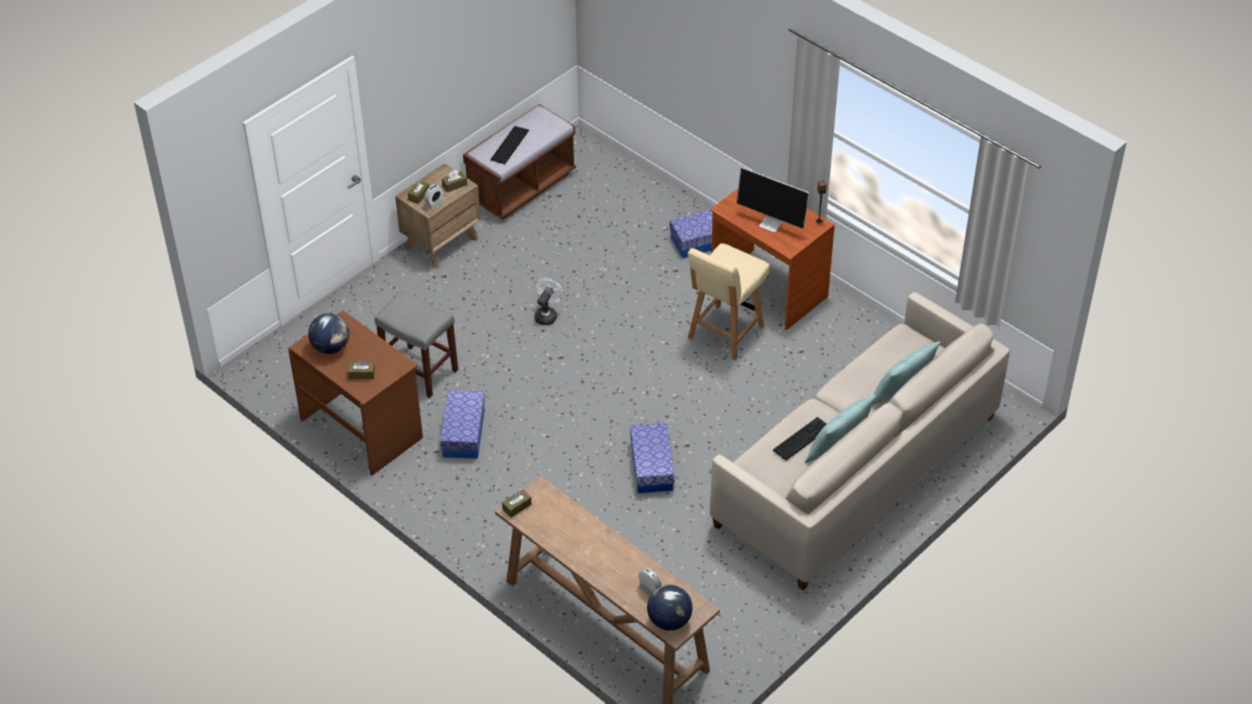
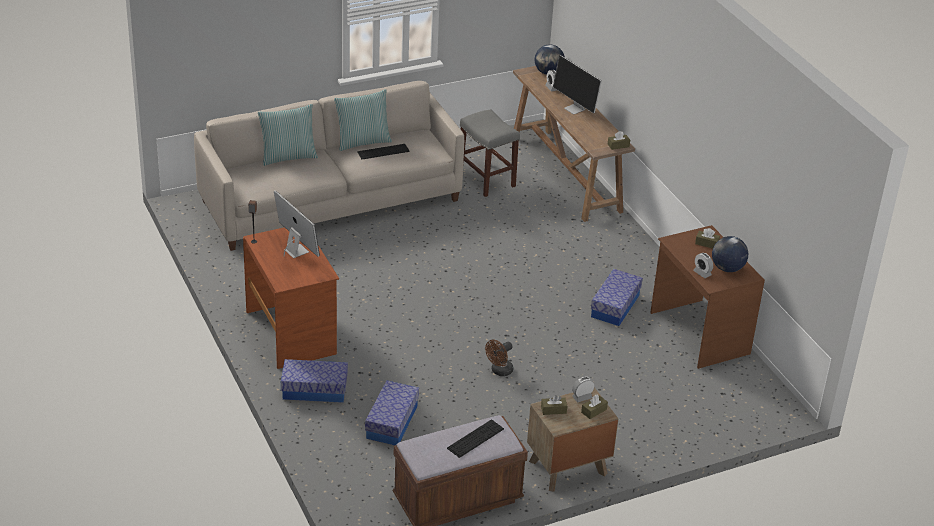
camera: 160 degrees left, 10 degrees down
(356, 332) = (702, 273): none -> alarm clock
(421, 371) = (633, 360): grey stool -> grey stool (485, 179)
(547, 315) = (499, 371): white fan -> brown fan
(599, 556) = (575, 109): none -> monitor
(652, 466) = (478, 244): storage box -> storage box (392, 422)
(724, 333) = (356, 311): beige chair -> none

